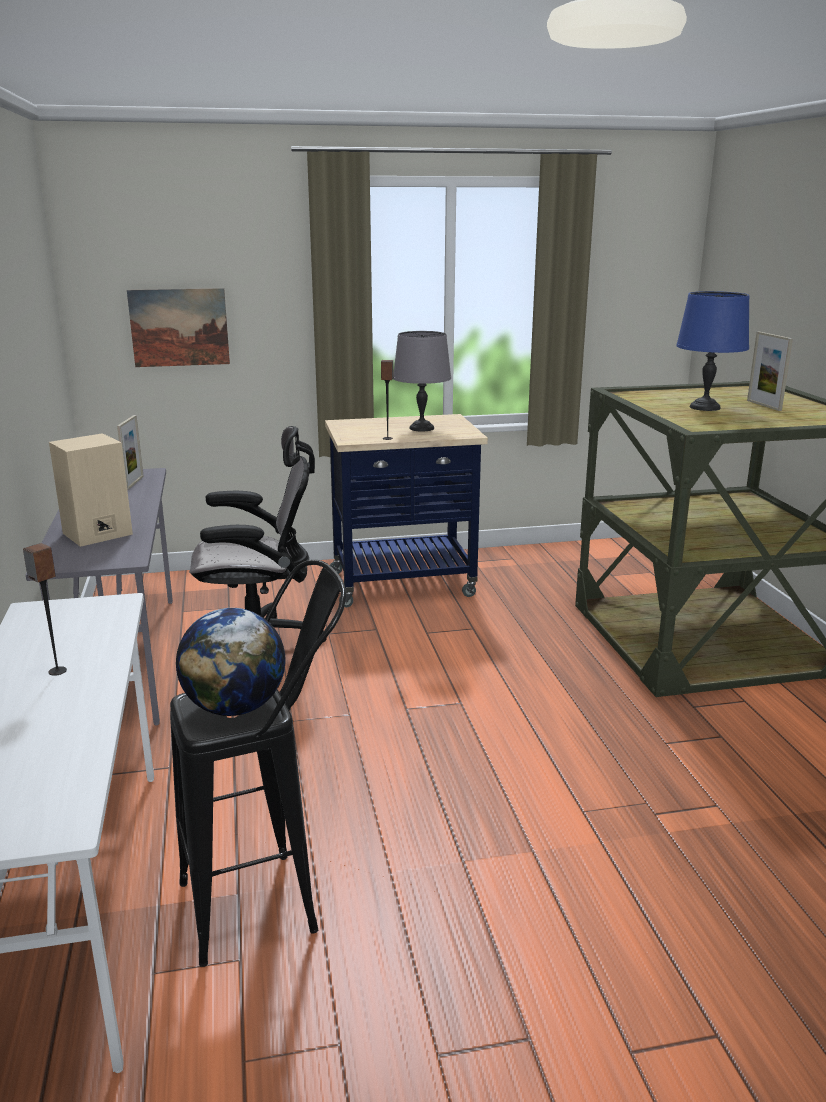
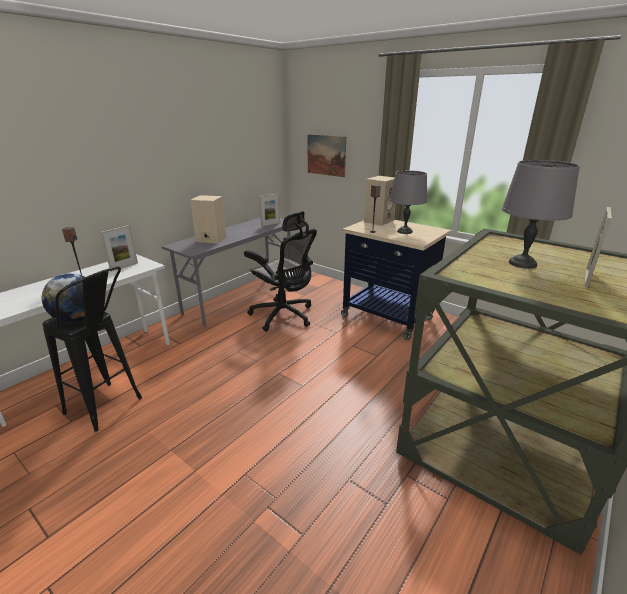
camera: 50 degrees right, 5 degrees up
(71, 624) = (124, 267): none -> picture frame
(352, 424) = (378, 221): none -> beige speaker
(705, 407) = (523, 263): blue table lamp -> grey table lamp

